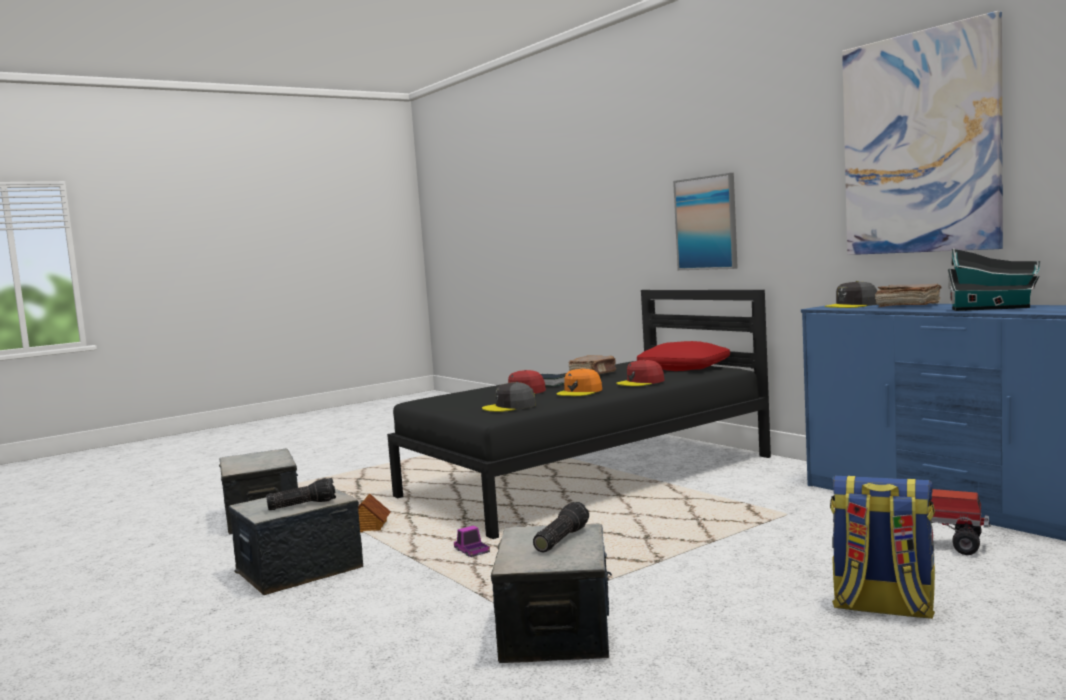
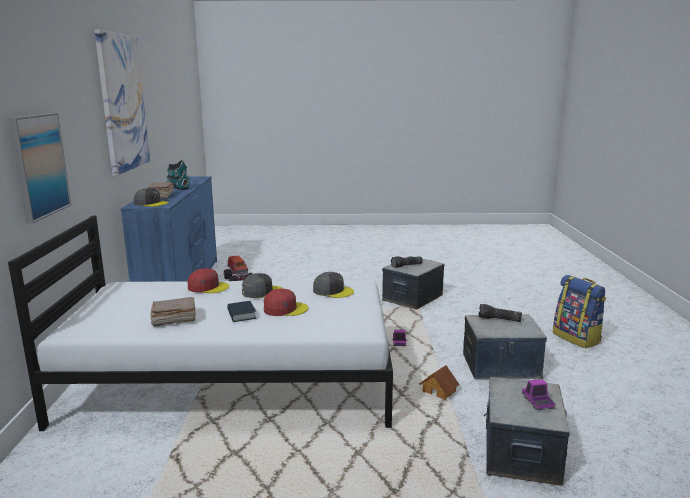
camera: 145 degrees left, 10 degrees up
(245, 462) = (537, 402): none -> toy truck
(580, 392) = (262, 292): orange cap -> grey cap
(588, 476) = (232, 382): black bed -> white bed
(684, 368) = (117, 299): red pillow -> none
(882, 607) = (311, 274): backpack -> backpack (577, 338)

